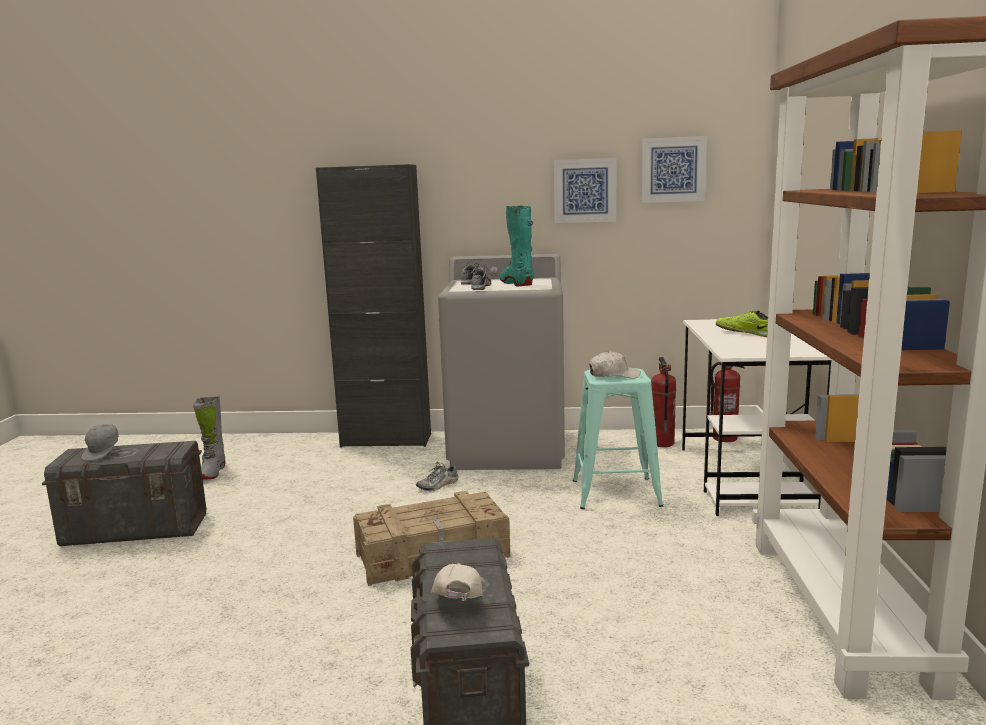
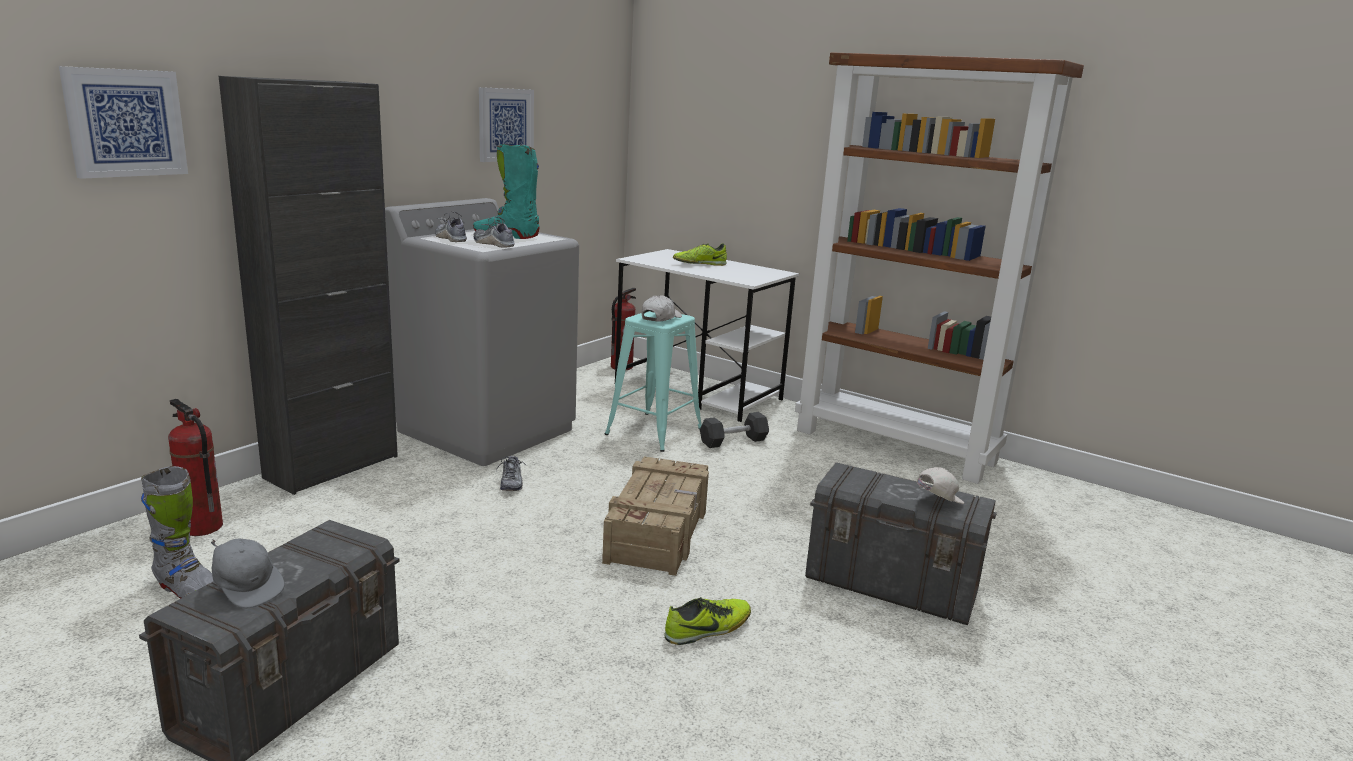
camera: 60 degrees left, 5 degrees up
(296, 625) = (708, 629): none -> shoe
(457, 606) = (936, 502): white cap -> white cap turned 120 degrees clockwise
(661, 443) = (590, 384): fire extinguisher -> fire extinguisher (201, 527)
(663, 527) = (733, 441): none -> black dumbbell
(673, 169) = (571, 106): picture -> picture (125, 123)

